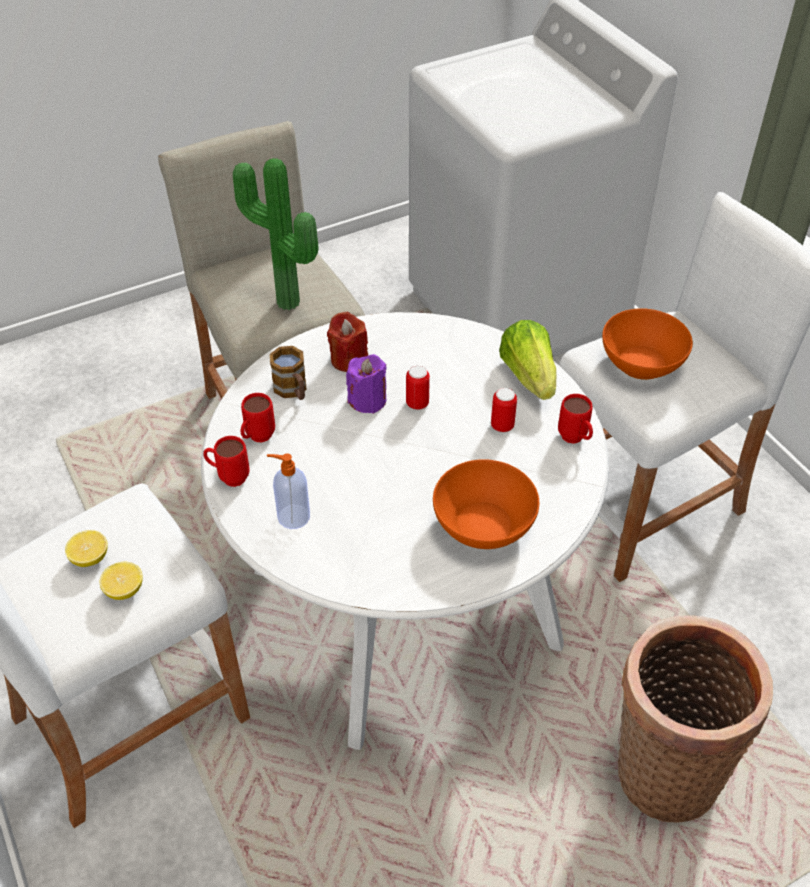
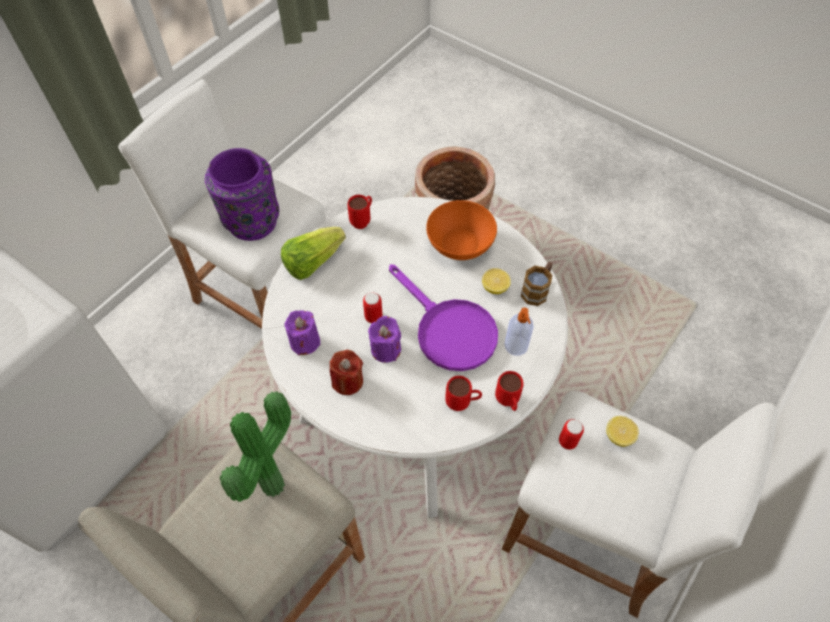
camera: 115 degrees left, 10 degrees up
(90, 558) = (611, 475): lemon -> lemon (495, 287)
(293, 391) = (401, 404): mug -> mug (537, 290)
(357, 462) = (448, 330): none -> purple frying pan
(419, 341) = (305, 342): none -> purple candle
(502, 426) = (370, 261): can -> can (567, 441)
(641, 362) = (251, 221): orange bowl -> purple vase

